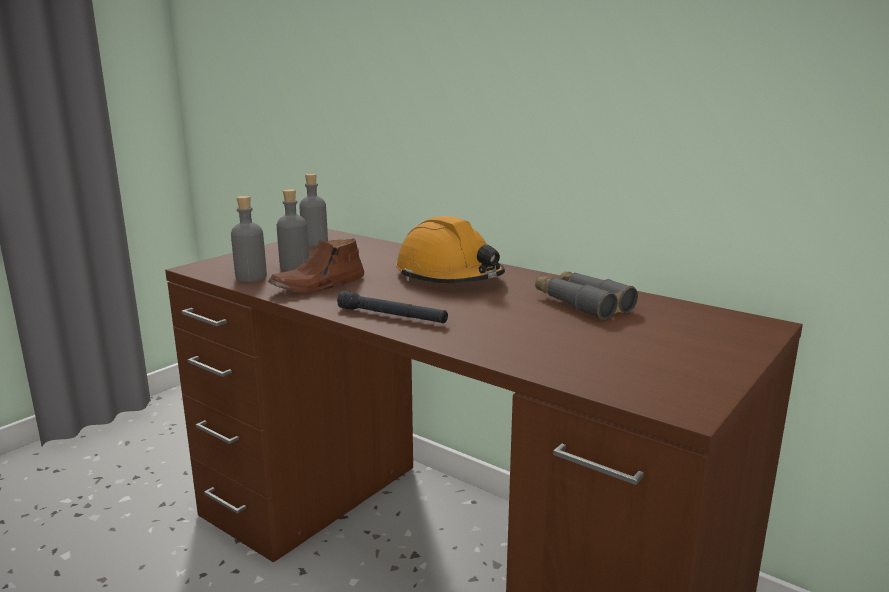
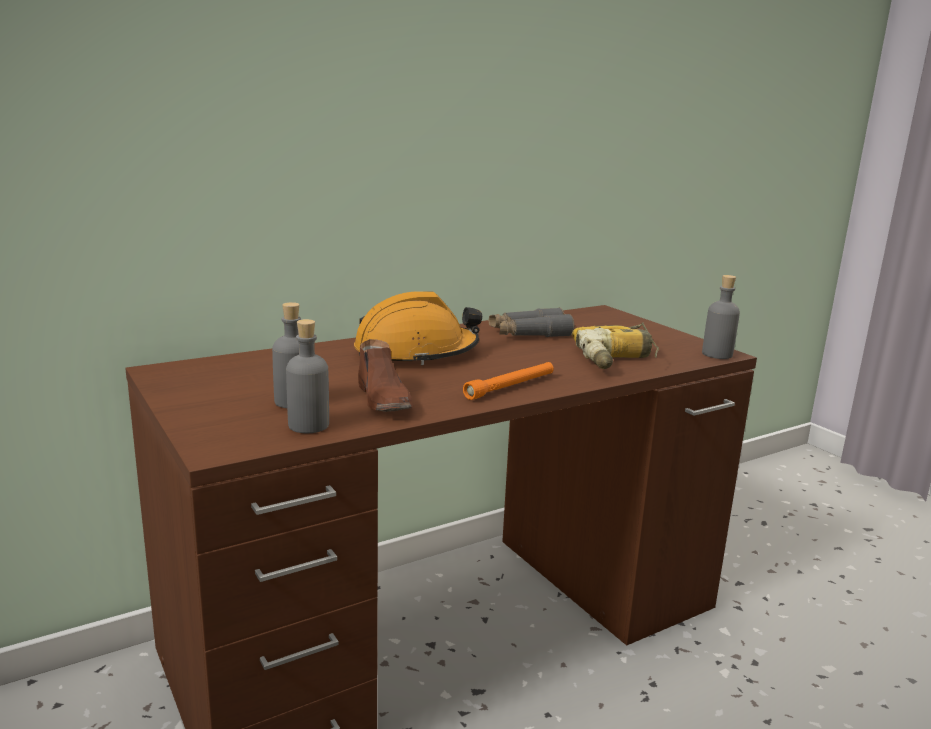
camera: 70 degrees left, 0 degrees up
(315, 243) = (193, 381): grey bottle -> grey bottle (717, 354)
(392, 316) = (511, 387): black flashlight -> orange flashlight
(555, 348) = (617, 357): none -> power drill

